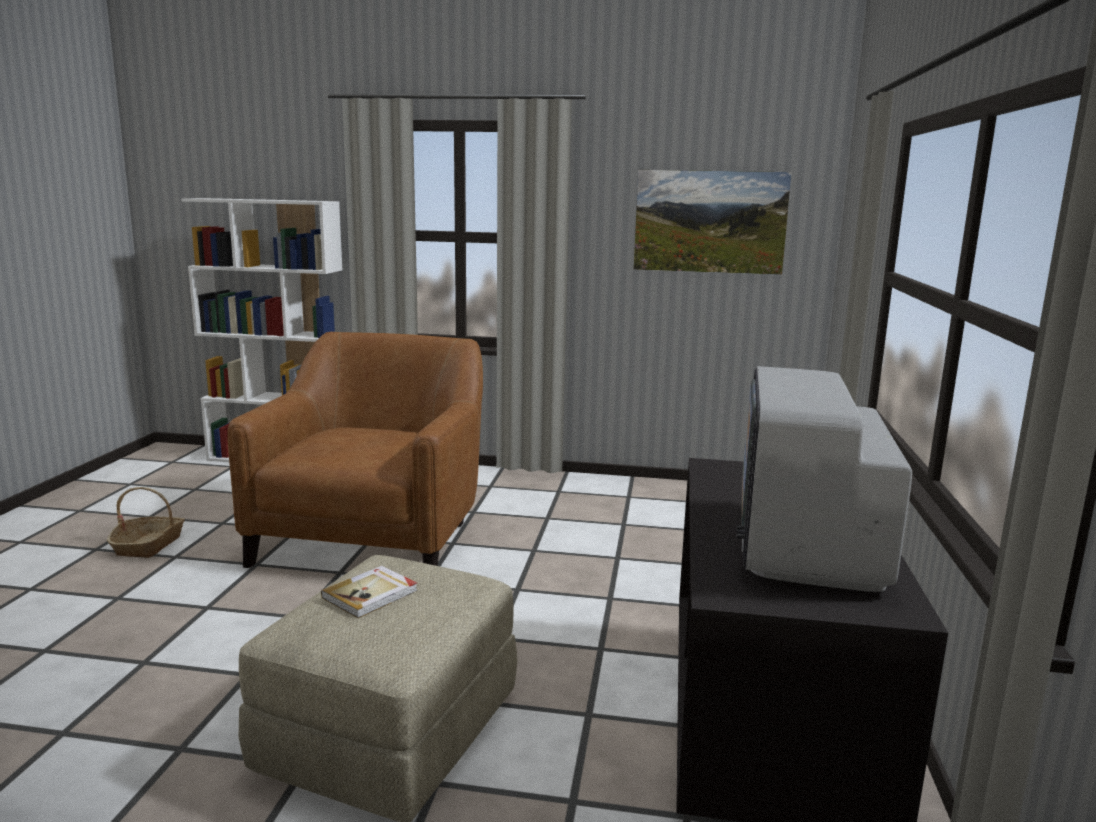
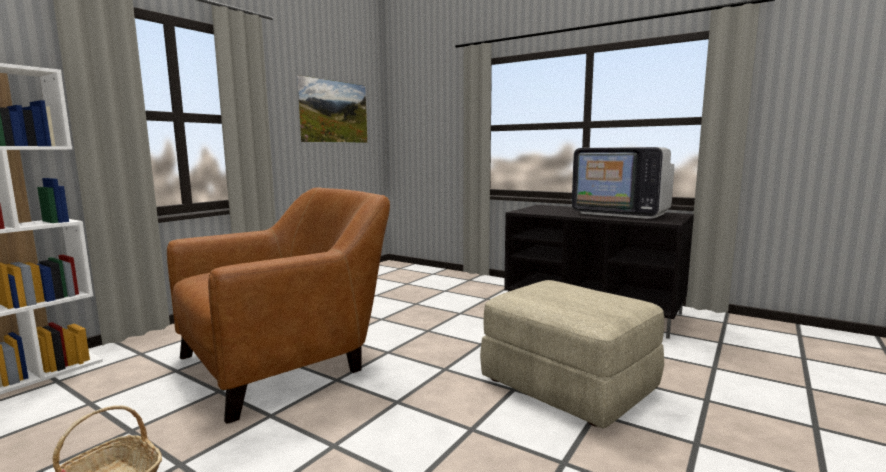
camera: 65 degrees left, 5 degrees down
(371, 594) = (560, 299): book -> none
(374, 536) = (287, 360): brown armchair -> brown armchair turned 105 degrees clockwise

